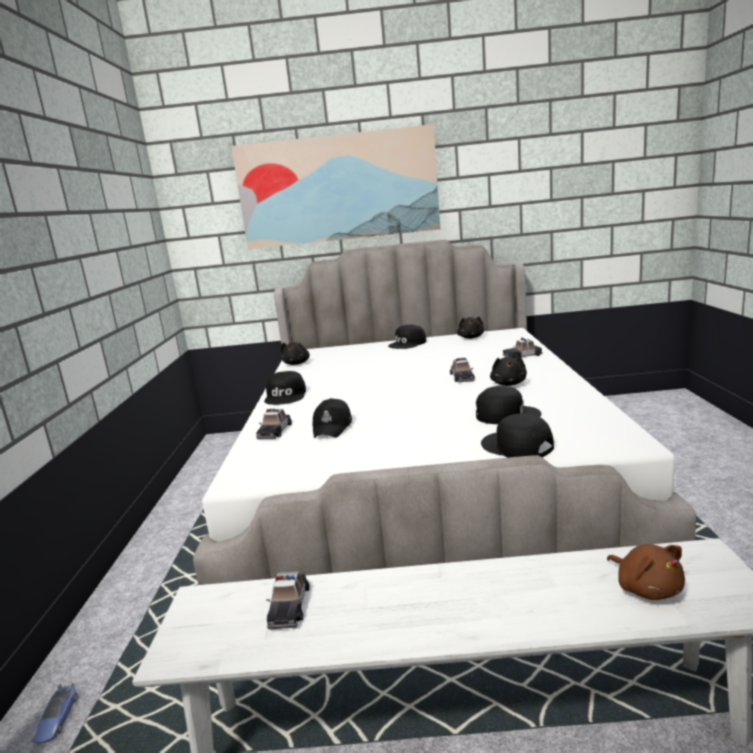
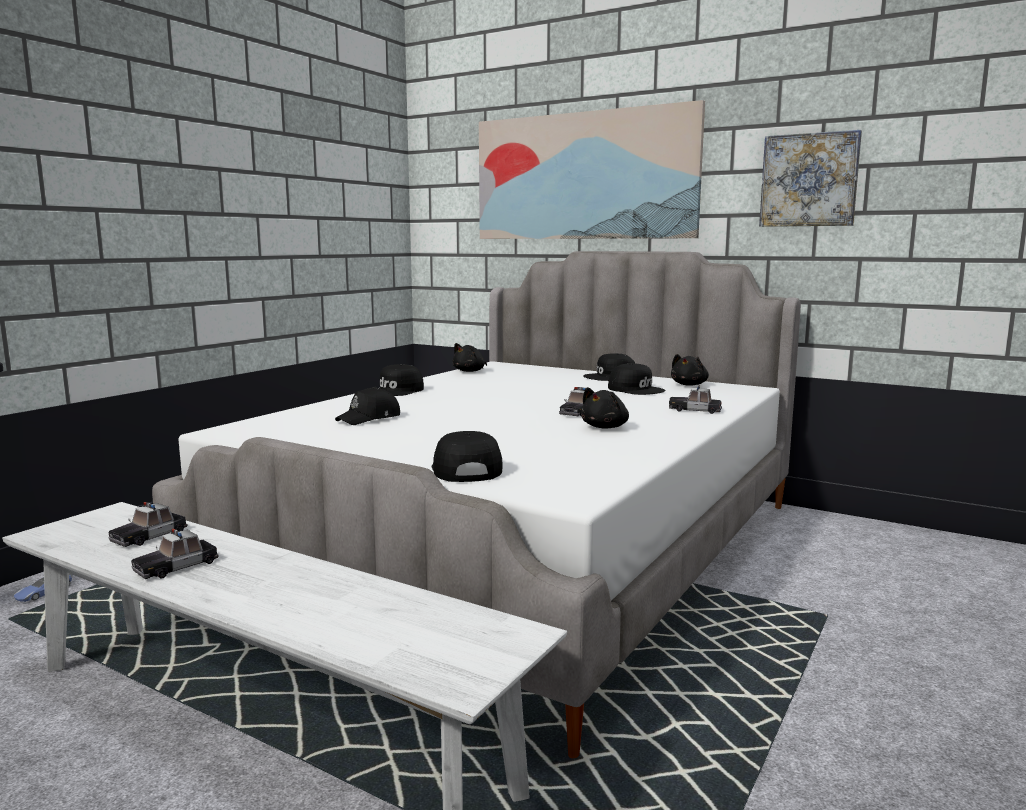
camera: 30 degrees right, 5 degrees down
(274, 431) = (324, 410): toy car -> toy car (176, 566)
(506, 414) = (529, 447): black cap -> black cap (636, 389)
(514, 180) = (809, 180): none -> picture
(647, 588) = (401, 631): brown plush toy -> none

